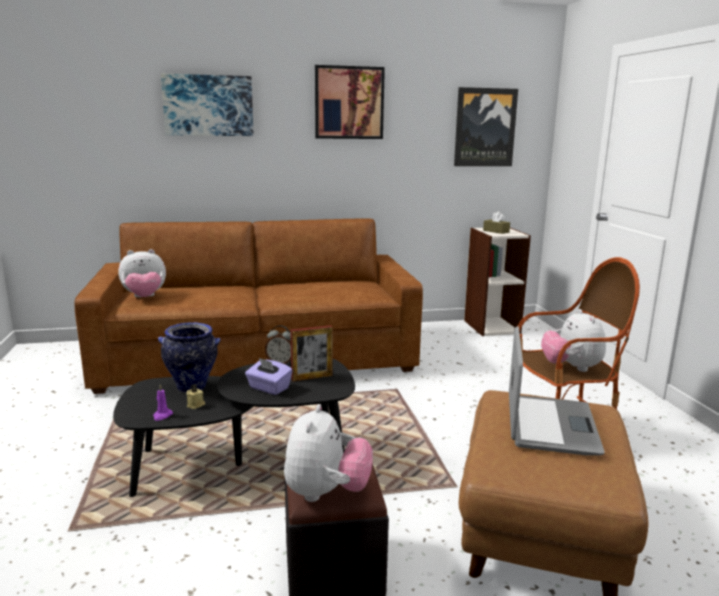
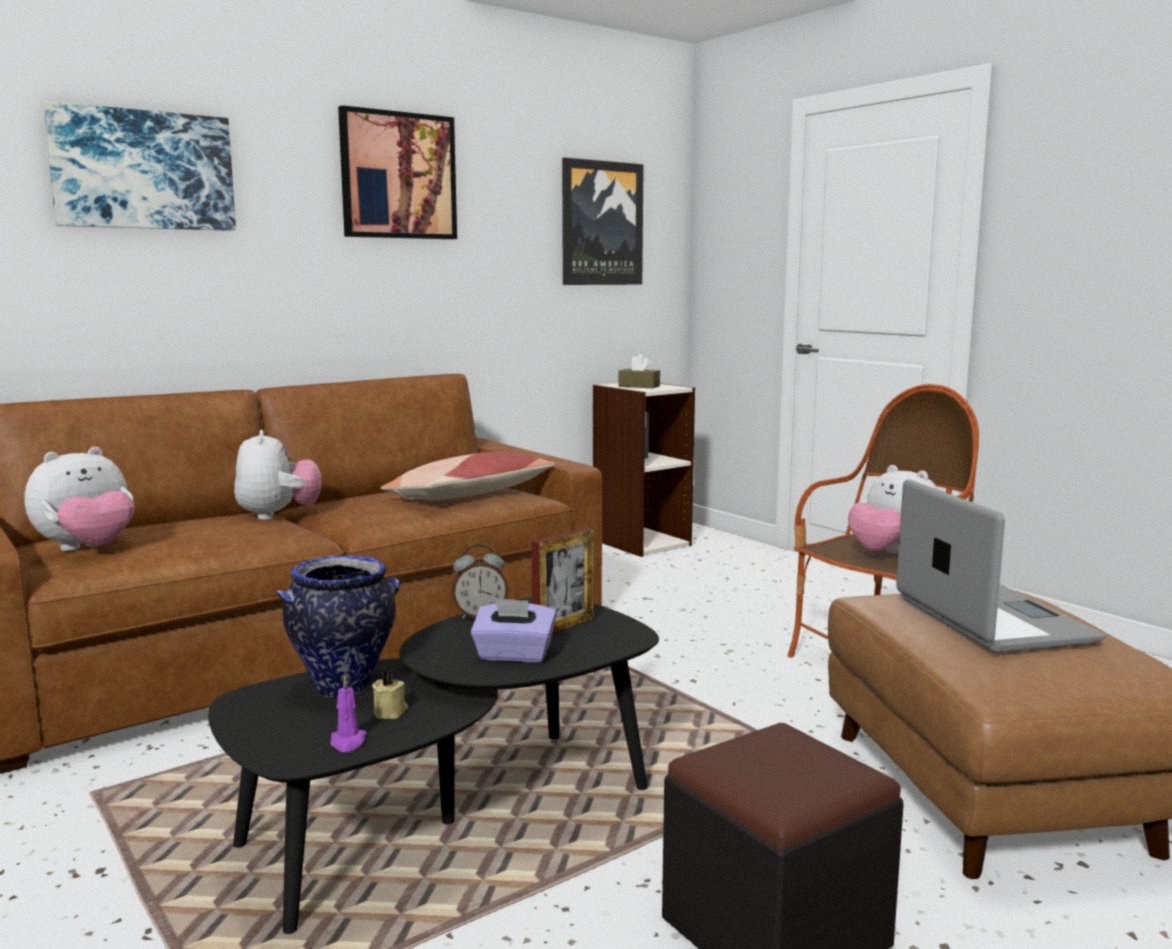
camera: 25 degrees left, 5 degrees down
(326, 493) = (800, 784): plush toy -> plush toy (278, 515)
(347, 290) = (470, 495): none -> pillow

